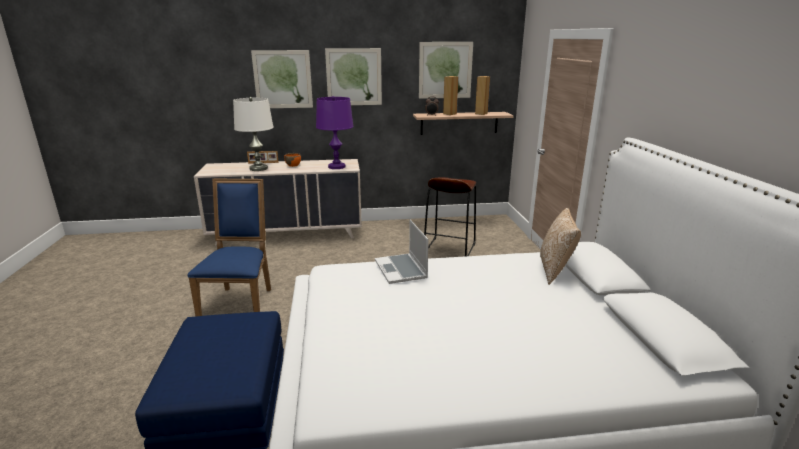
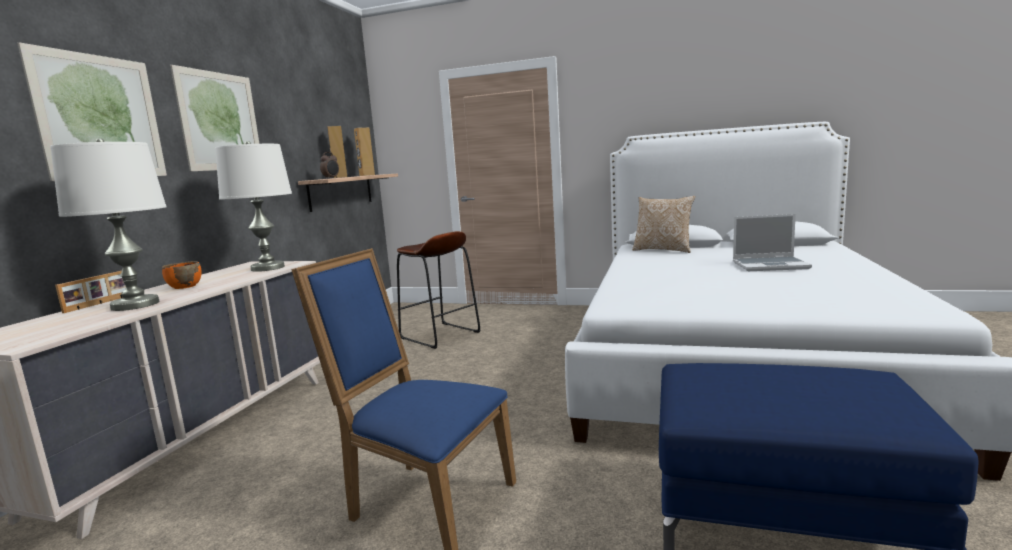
camera: 65 degrees left, 10 degrees down
(336, 167) = (267, 268): purple table lamp -> white table lamp
(401, 270) = (640, 280): laptop -> laptop (770, 265)
(445, 70) = (318, 120): picture -> none

